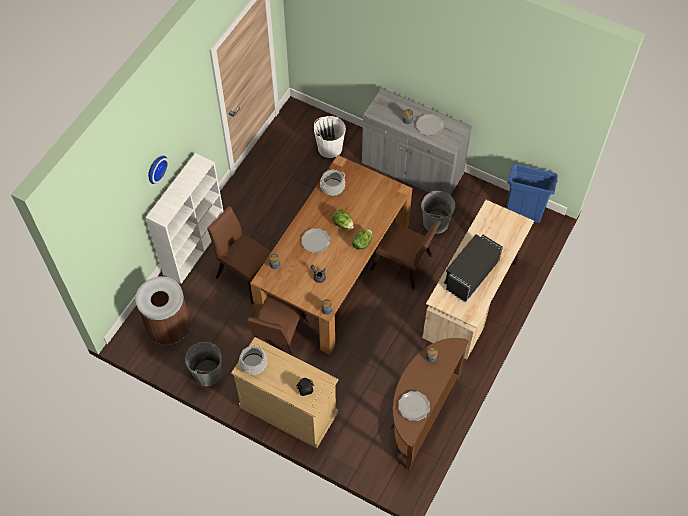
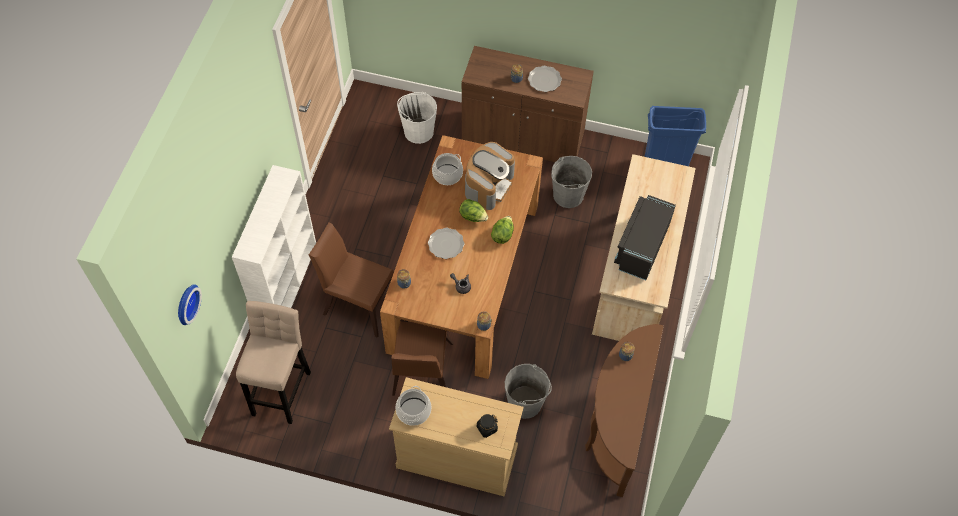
camera: 15 degrees left, 0 degrees up
(155, 168) = (234, 192): wall clock -> wall clock (185, 303)
(169, 328) = (282, 389): brown trash can -> beige stool
(207, 373) = (345, 435): grey bucket -> grey bucket (525, 402)
(362, 201) = (488, 185): none -> coffee machine
(405, 265) = (547, 252): brown chair -> none
(412, 169) = (523, 137): grey cabinet -> brown cabinet
(414, 406) = (623, 419): plate -> none

